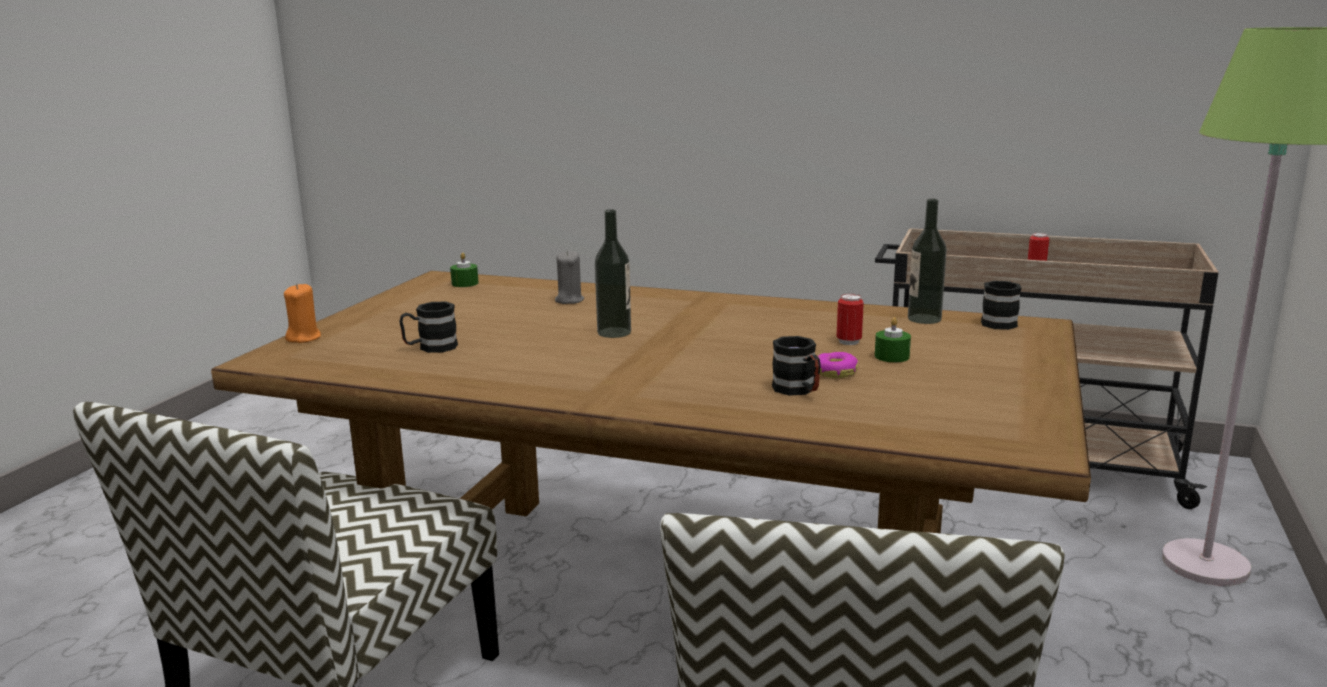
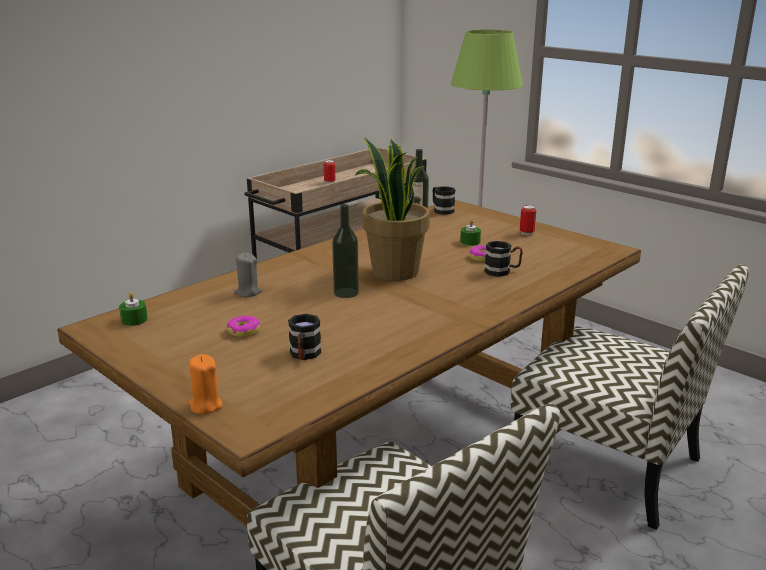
camera: 65 degrees left, 5 degrees up
(471, 318) = (244, 331): none -> donut
(709, 340) = (394, 272): none -> potted plant
(849, 342) = (436, 244): can -> can (526, 233)

